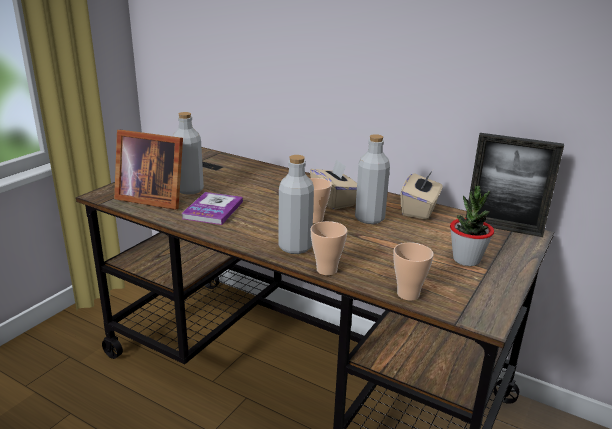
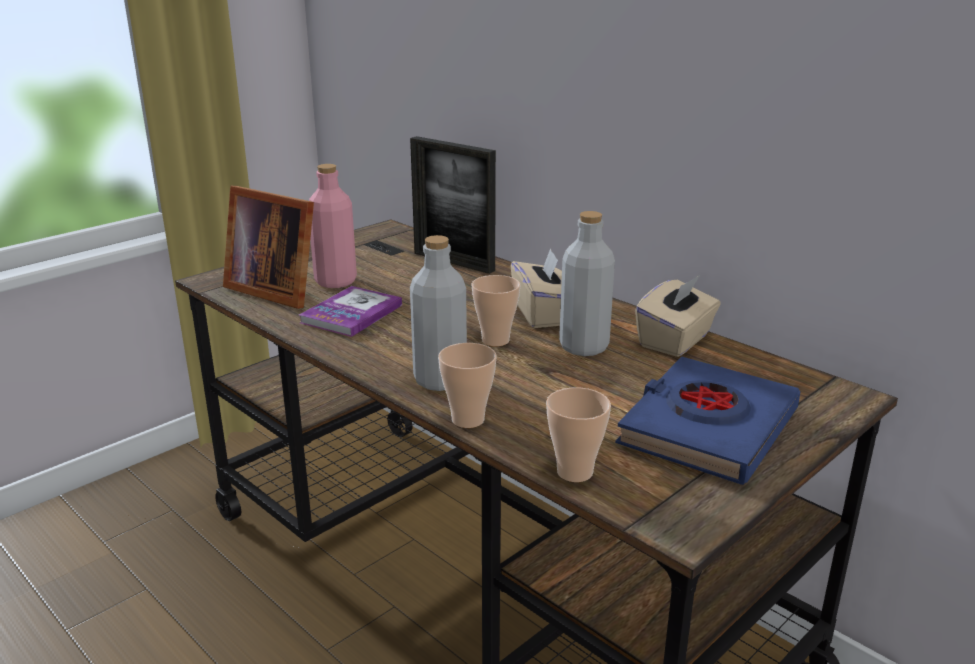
camera: 15 degrees right, 0 degrees up
(189, 190) = (335, 281): grey bottle -> pink bottle
(466, 260) = (707, 428): potted plant -> blue book
(503, 228) = (805, 383): picture frame -> picture frame (453, 262)

